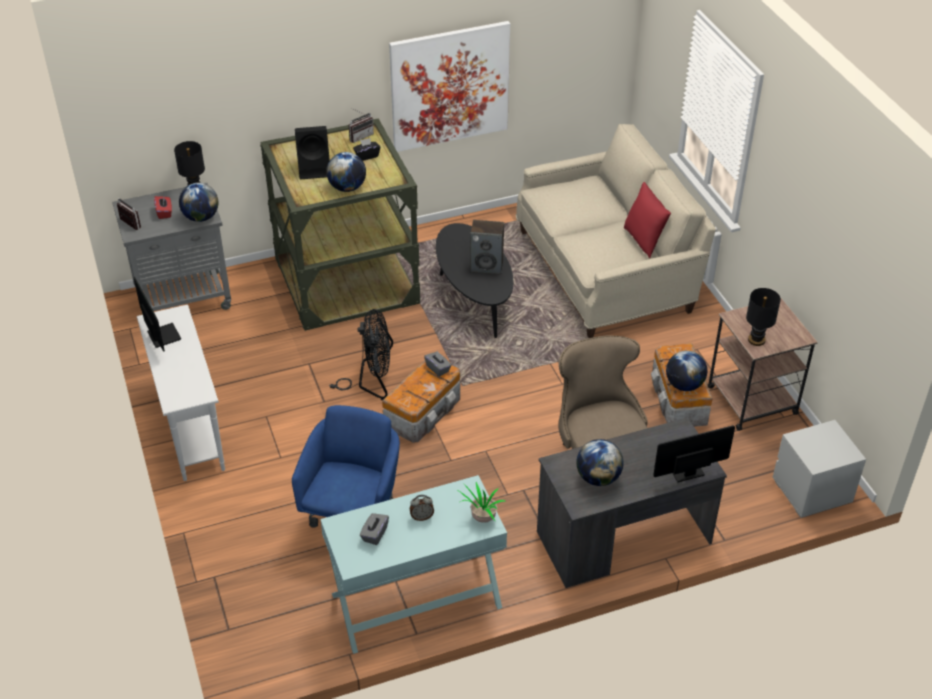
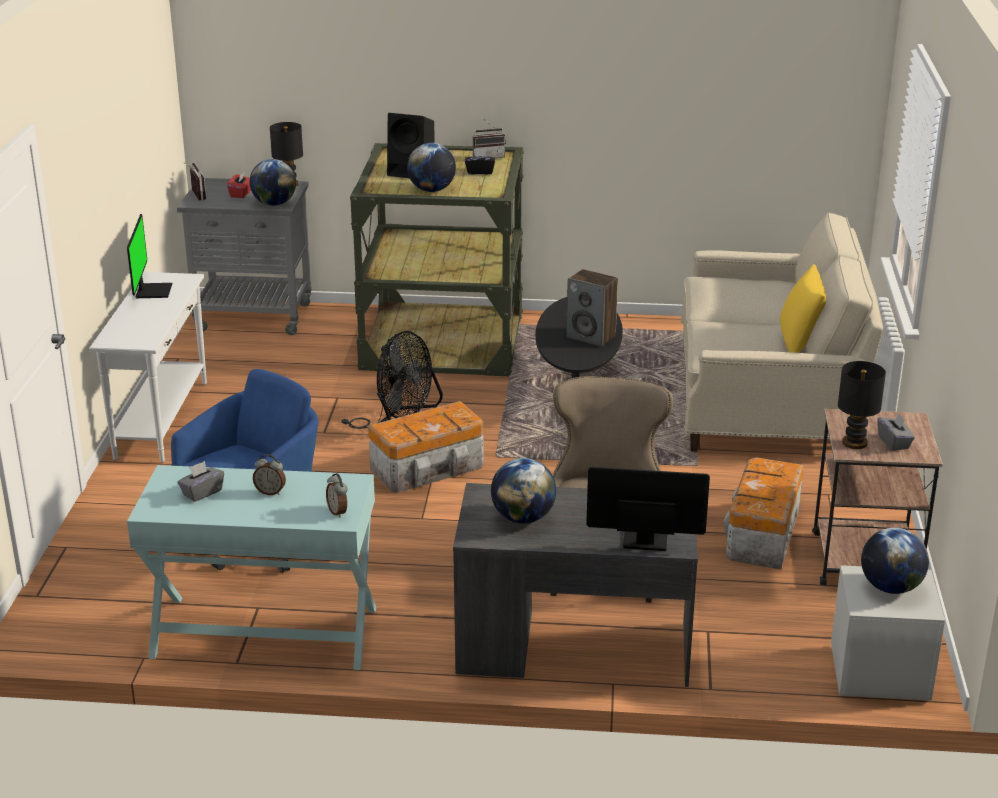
camera: 25 degrees right, 15 degrees down
(438, 368) = (457, 414): grey tissue box -> grey tissue box (894, 442)
(449, 86) = (619, 126): picture -> none
(482, 519) = (338, 512): potted plant -> alarm clock
(643, 240) = (799, 343): red pillow -> yellow pillow
(684, 385) = (756, 500): globe -> globe (890, 587)

